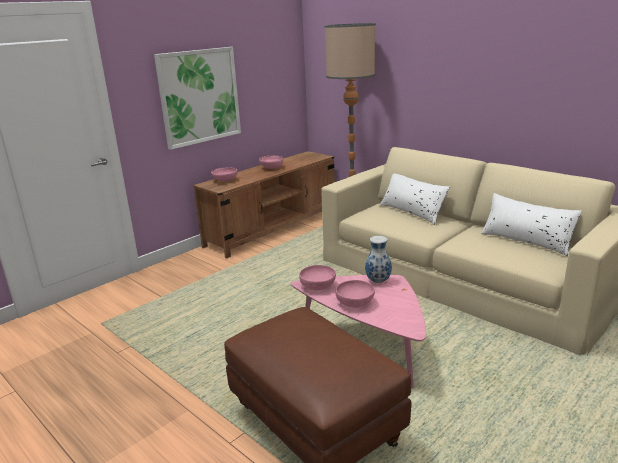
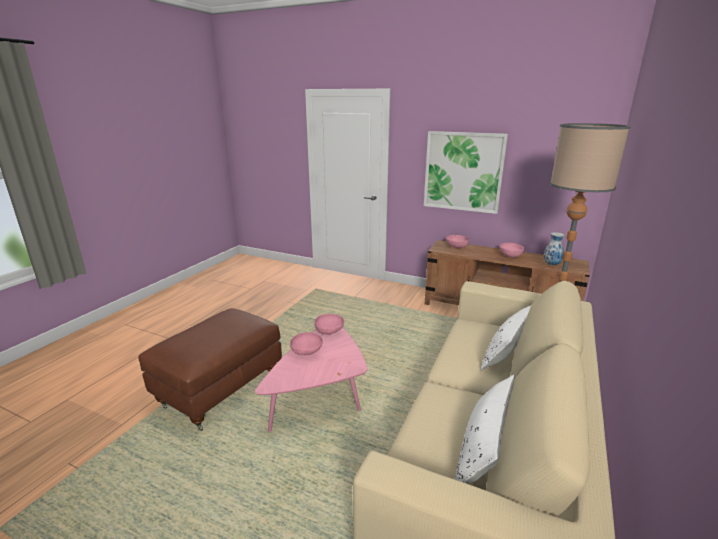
camera: 70 degrees right, 0 degrees up
(378, 281) = (349, 358): vase -> vase (551, 264)

